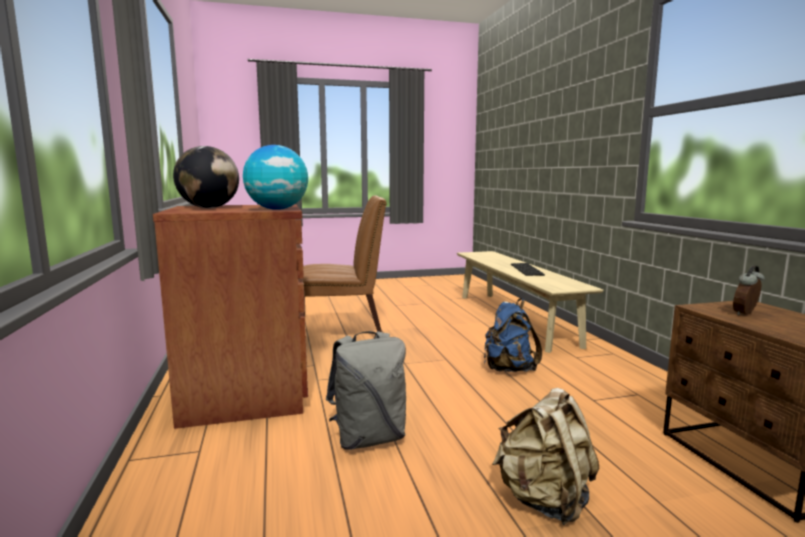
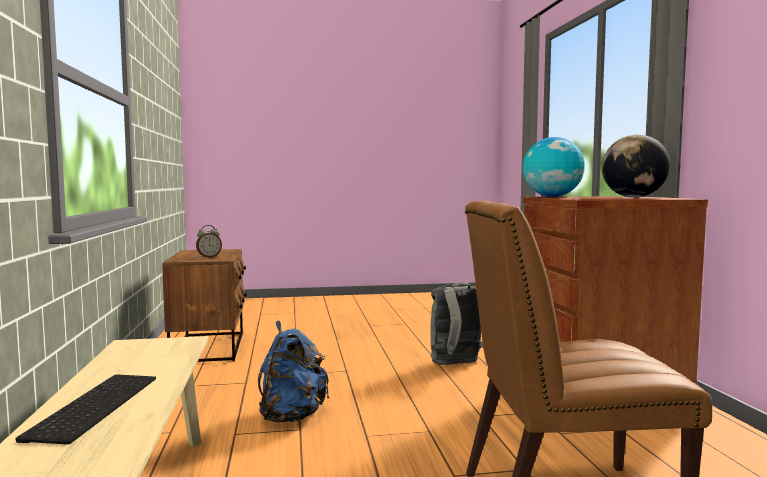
camera: 175 degrees left, 5 degrees down
(544, 500) = (355, 342): beige backpack -> none

